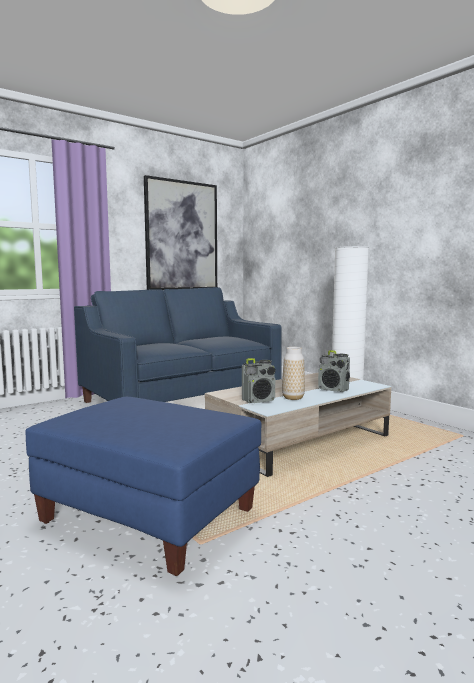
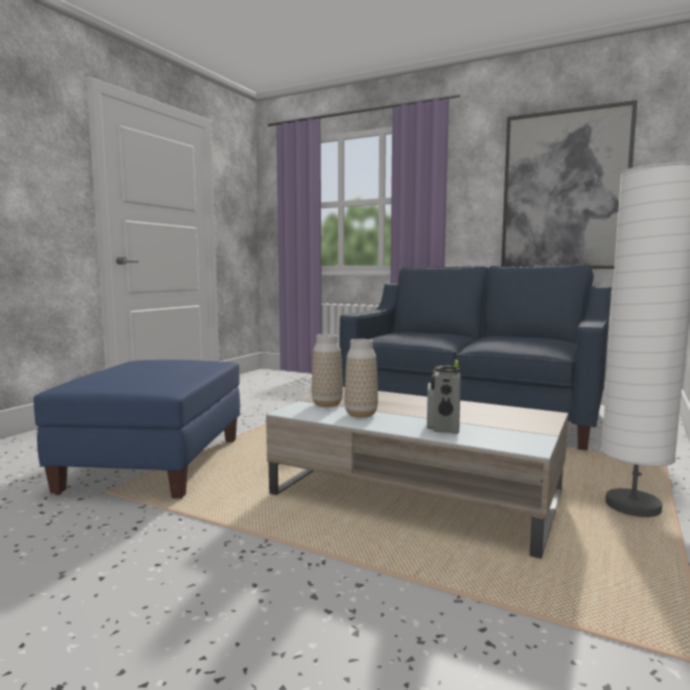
camera: 65 degrees right, 0 degrees up
(259, 400) = (327, 404): radio -> vase

